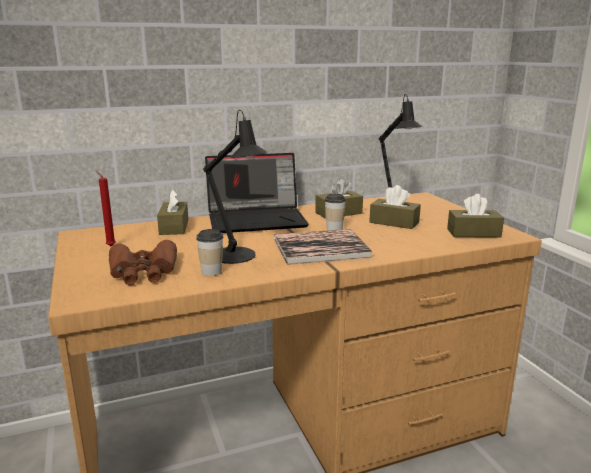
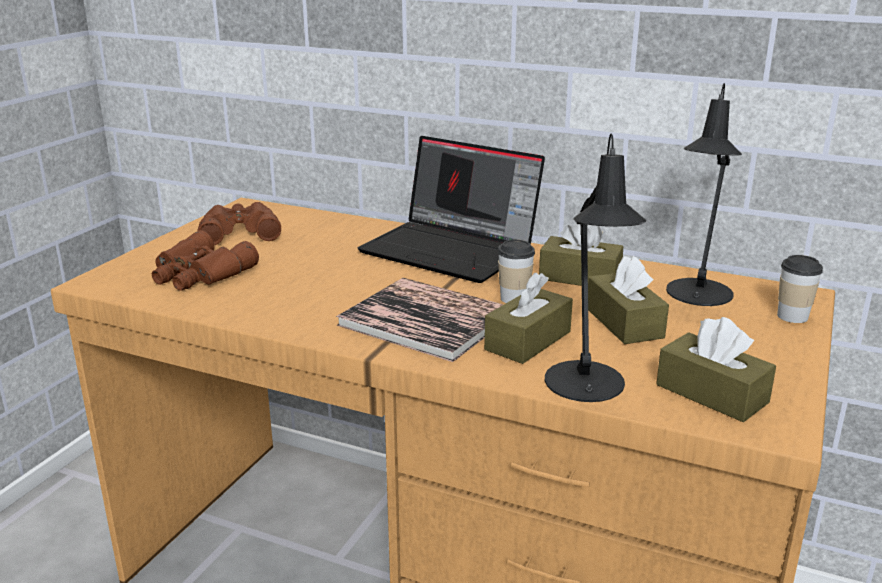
camera: 45 degrees right, 5 degrees up
(110, 246) = (239, 231): red candle -> brown binoculars
(174, 227) = (343, 228): brown tissue box -> brown tissue box (528, 341)
(211, 271) = (250, 300): cup -> cup (792, 316)
(238, 257) = (313, 293): black table lamp -> black table lamp (586, 387)

